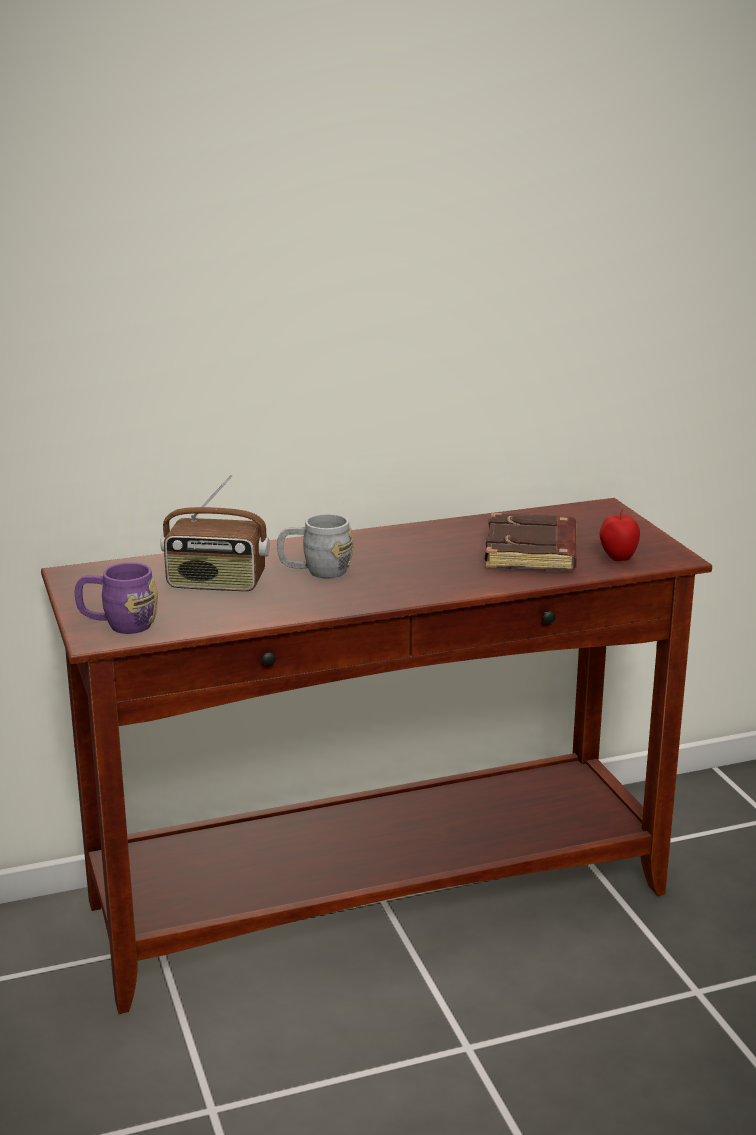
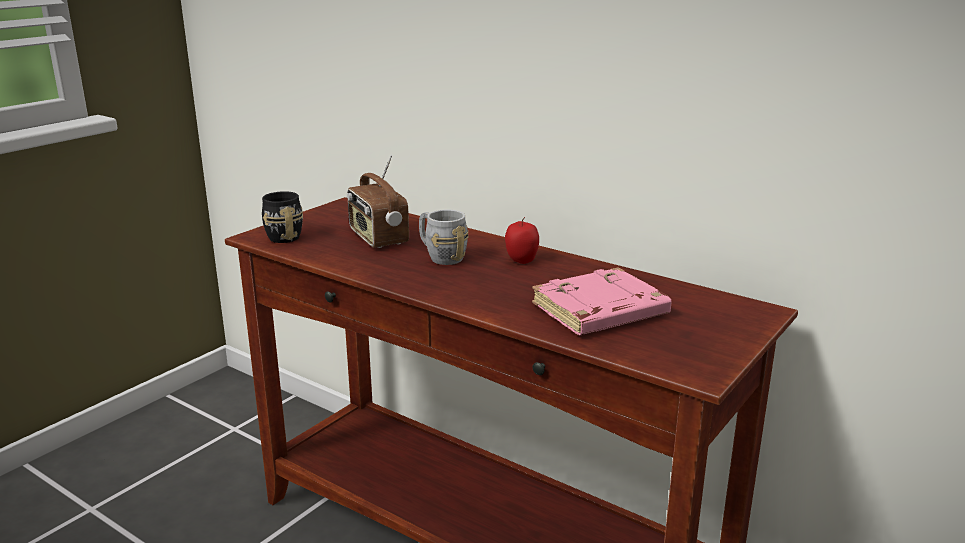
camera: 55 degrees right, 0 degrees up
(118, 625) = (281, 235): purple mug -> black mug
(533, 553) = (600, 312): brown book -> pink book
(618, 559) = (649, 348): apple -> apple (521, 261)

